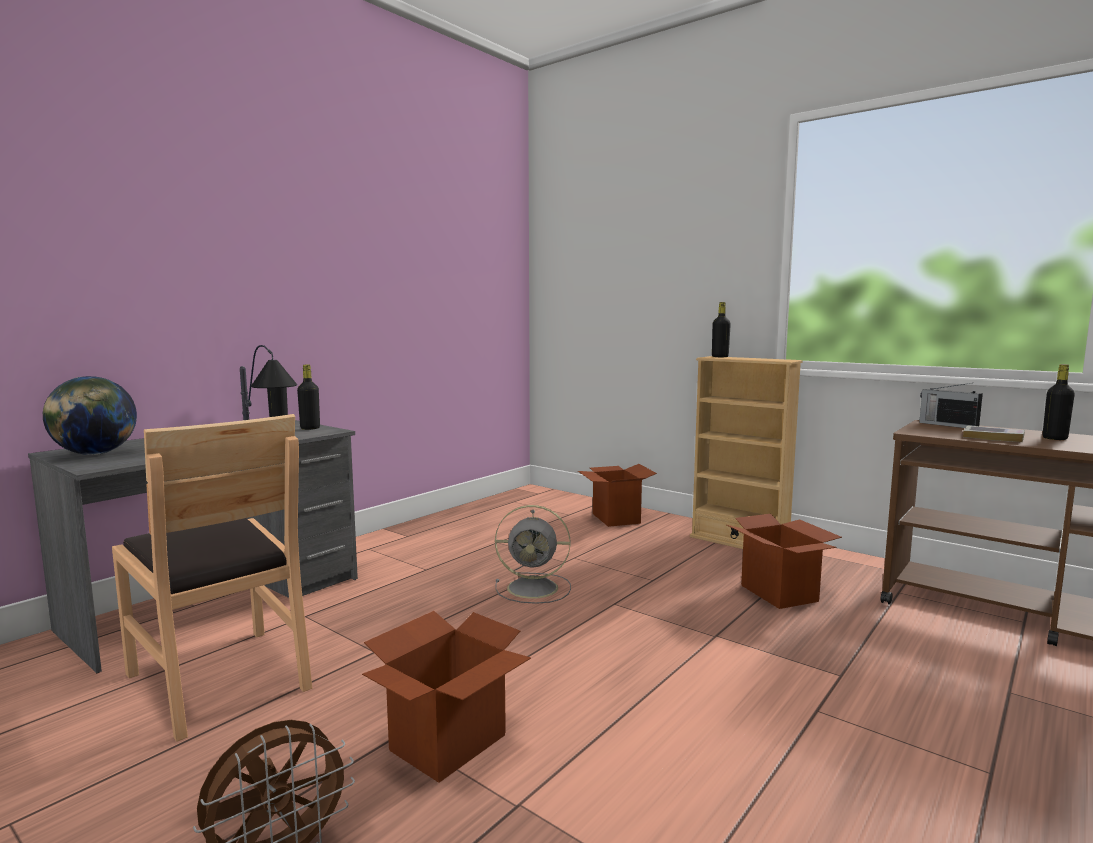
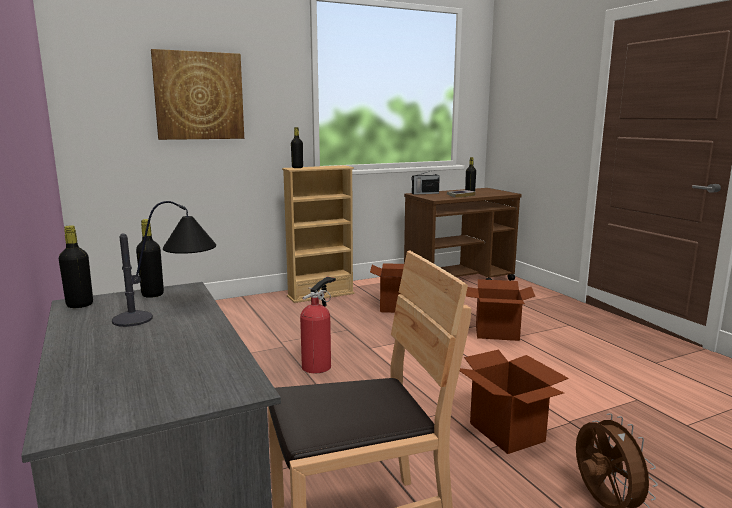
camera: 65 degrees left, 5 degrees up
(95, 454) = (136, 397): globe -> none
(535, 588) = (318, 365): grey fan -> fire extinguisher
(615, 518) = (225, 312): cardboard box -> cardboard box (496, 333)
(644, 268) = (199, 96): none -> picture

